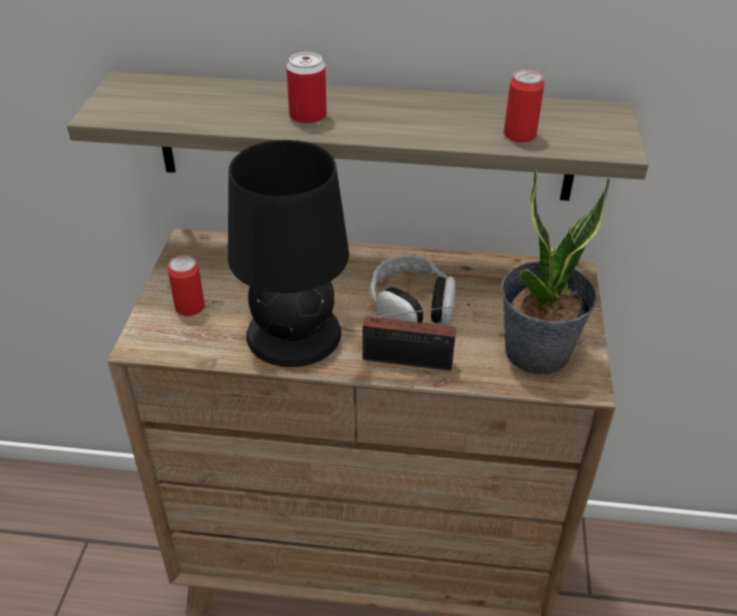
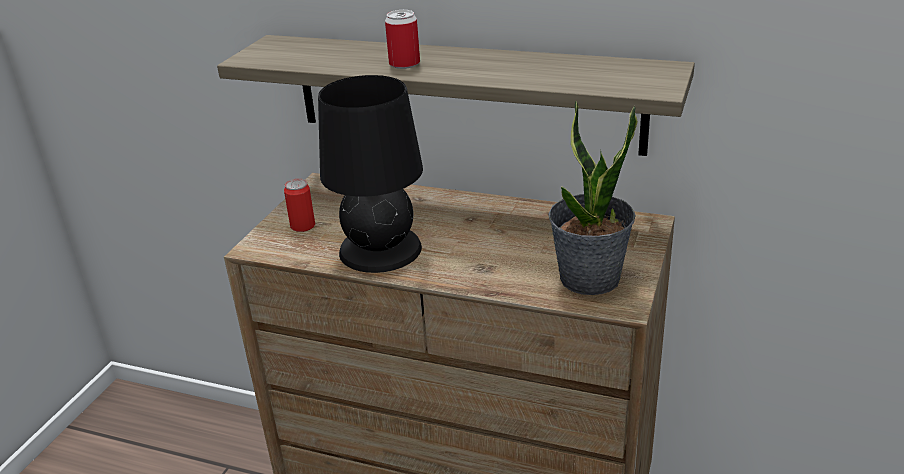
camera: 15 degrees right, 10 degrees down
(412, 306) = (490, 238): headphones -> none
(412, 361) = (474, 276): radio -> none
(519, 135) = (576, 79): can -> none

